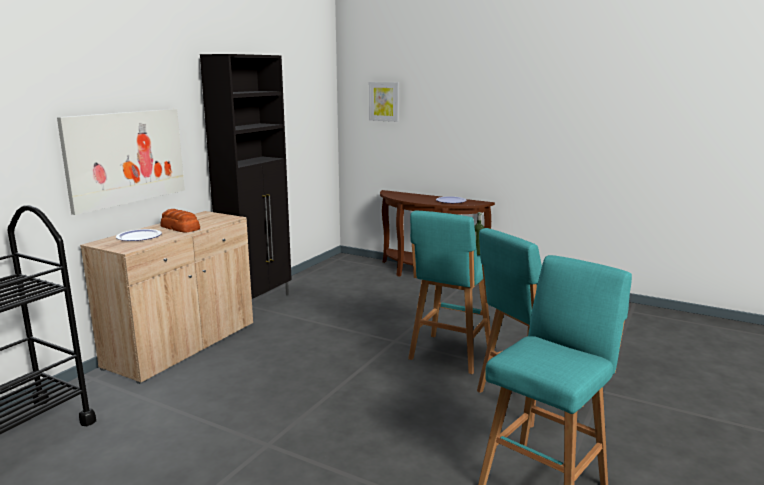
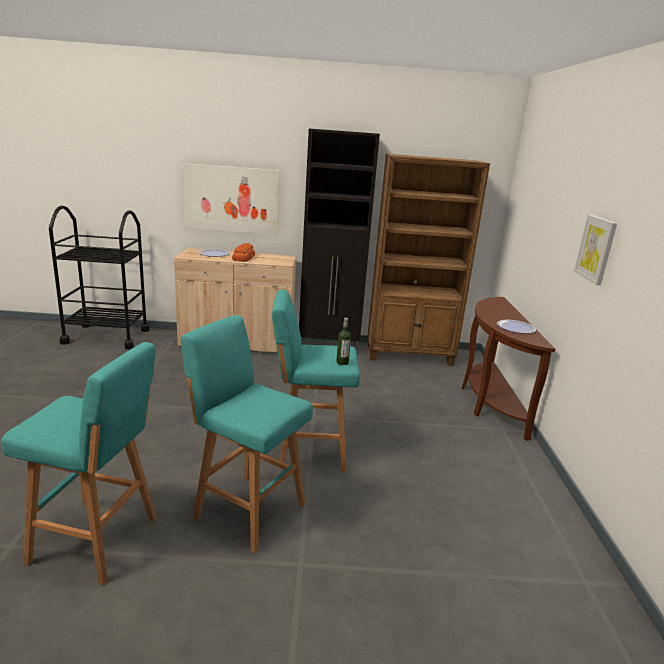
camera: 60 degrees right, 5 degrees up
(319, 276) = (410, 355): none -> brown bookcase
(384, 101) = (529, 198): picture -> picture (596, 249)

